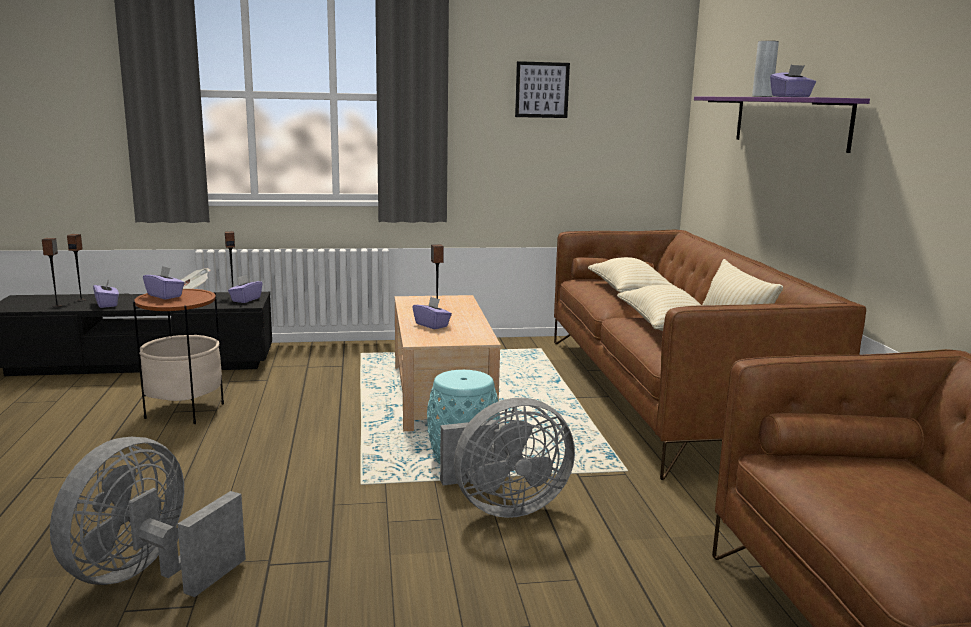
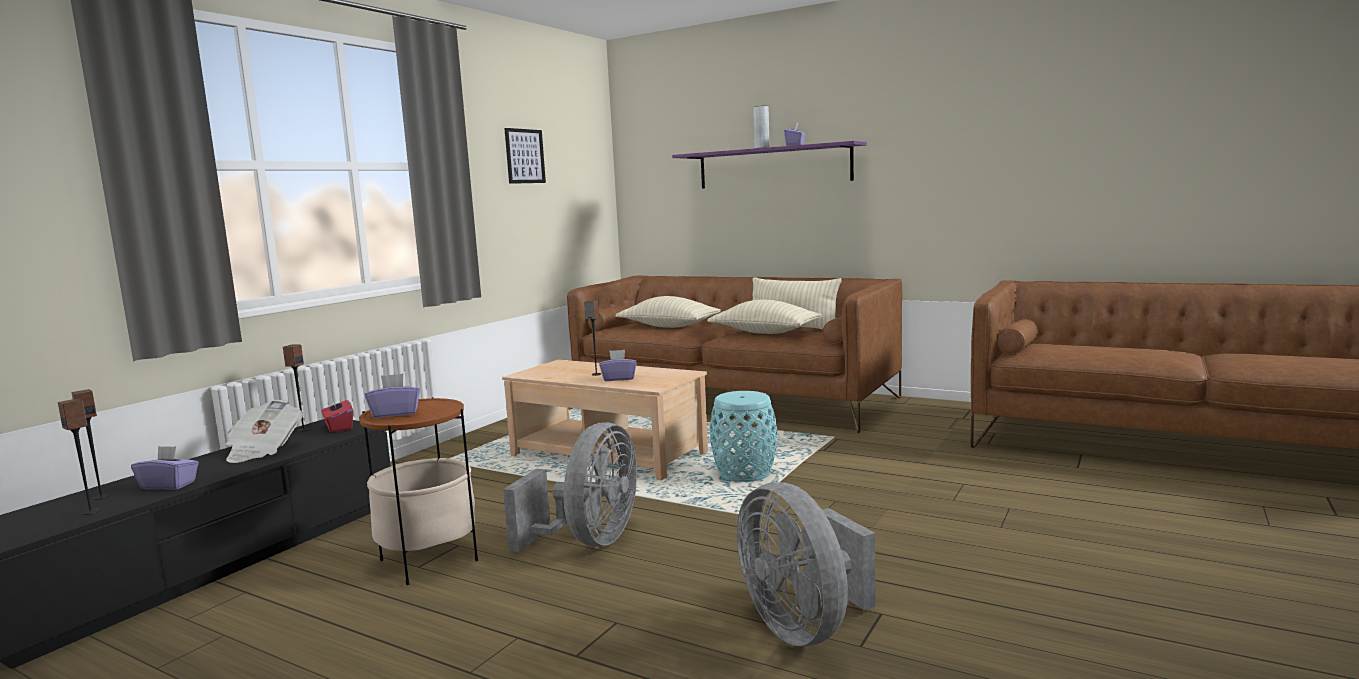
camera: 50 degrees left, 5 degrees down
(245, 299) = (338, 427): purple tissue box -> red tissue box
(503, 506) = (840, 479): grey fan -> grey fan (590, 541)

